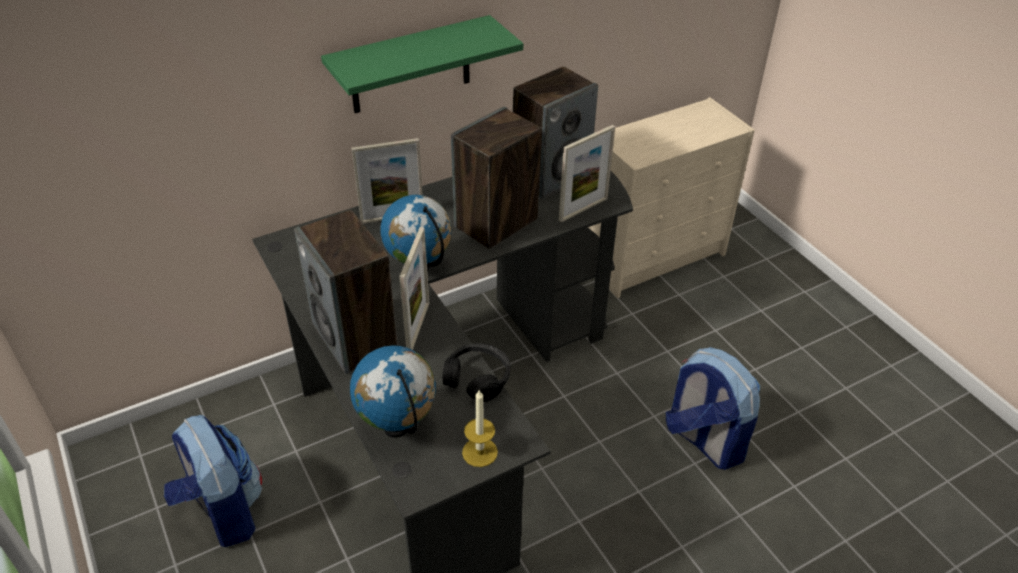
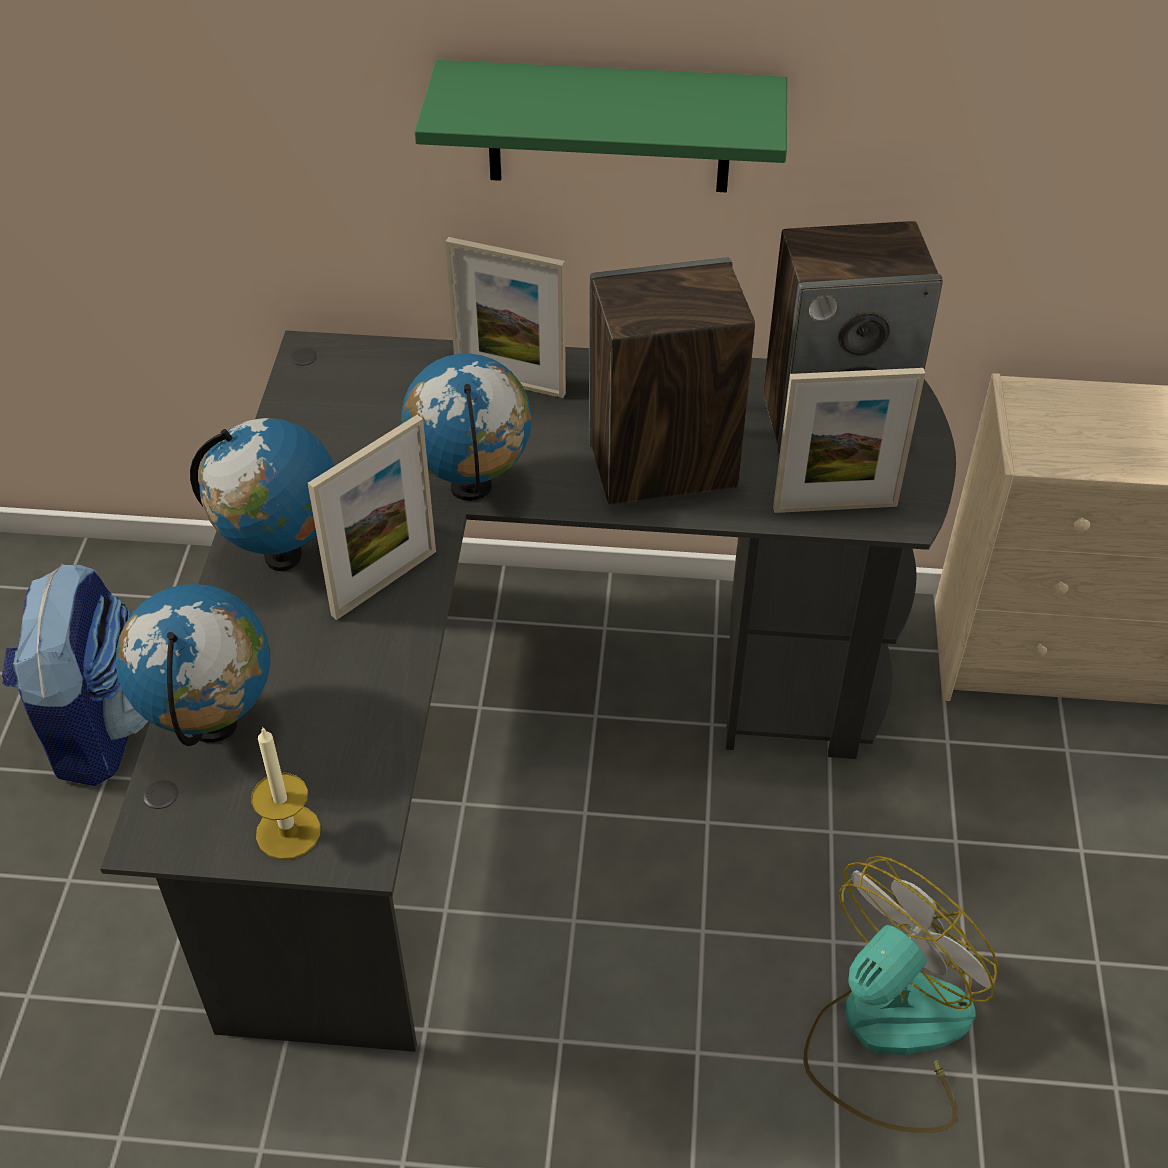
camera: 35 degrees right, 5 degrees up
(356, 338) = (282, 556): speaker -> globe
(477, 378) = (393, 712): black headphones -> none
(703, 440) = (886, 1033): backpack -> fan

